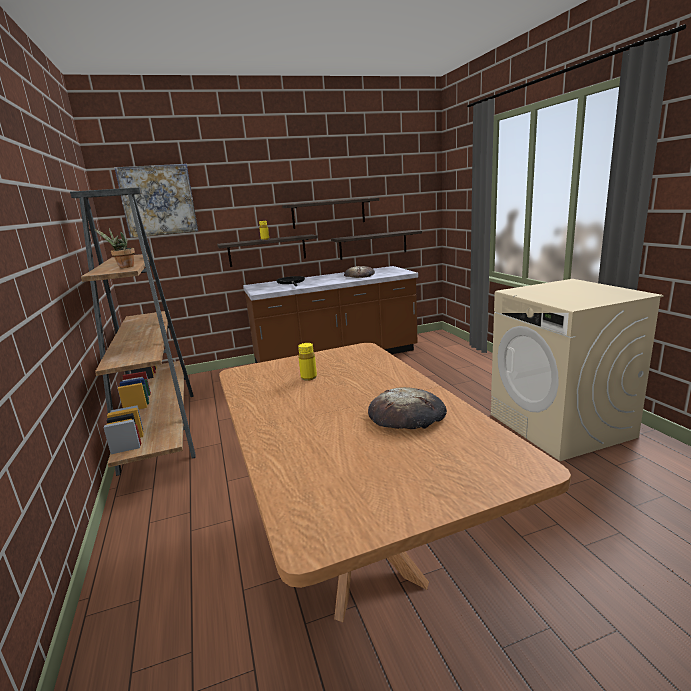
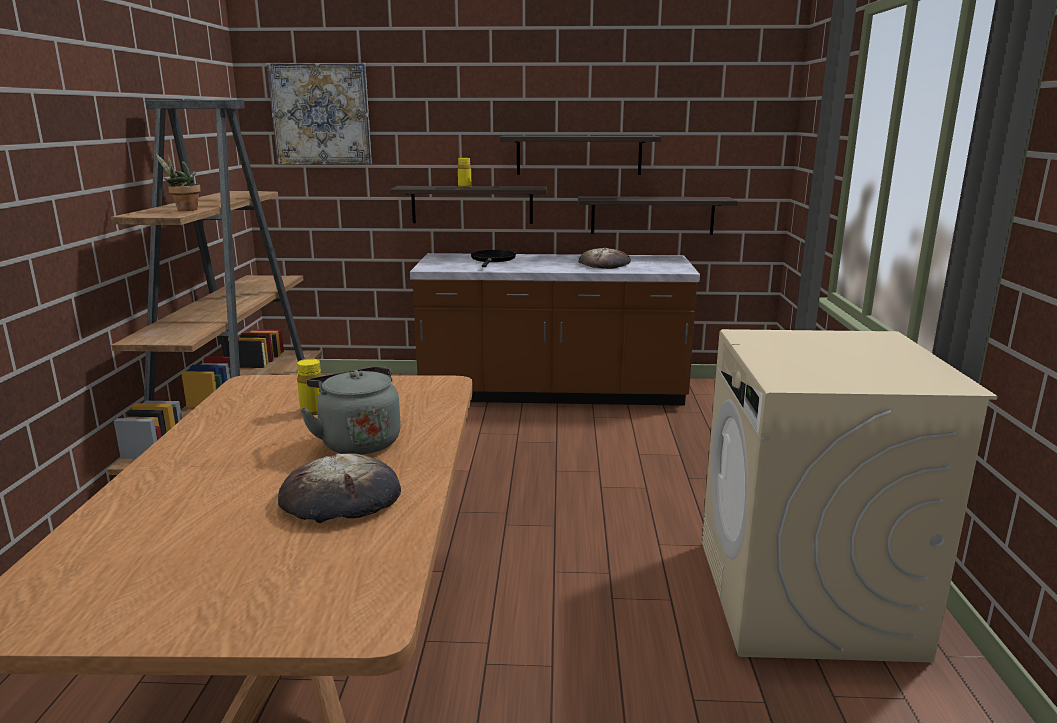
camera: 20 degrees right, 0 degrees up
(365, 386) = (358, 441): none -> grey kettle

